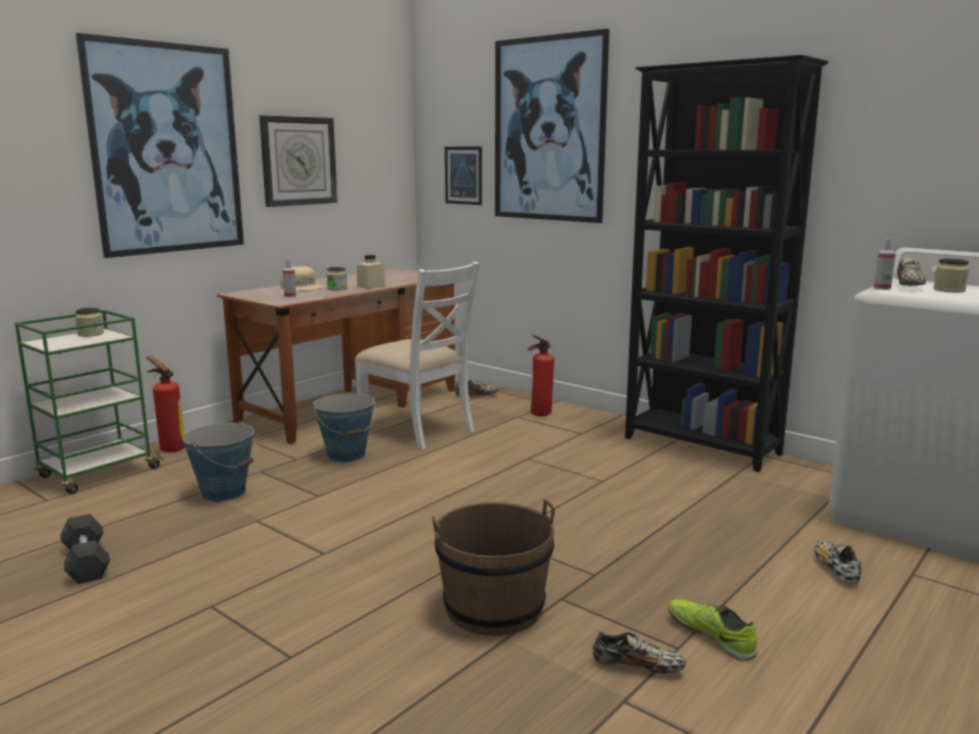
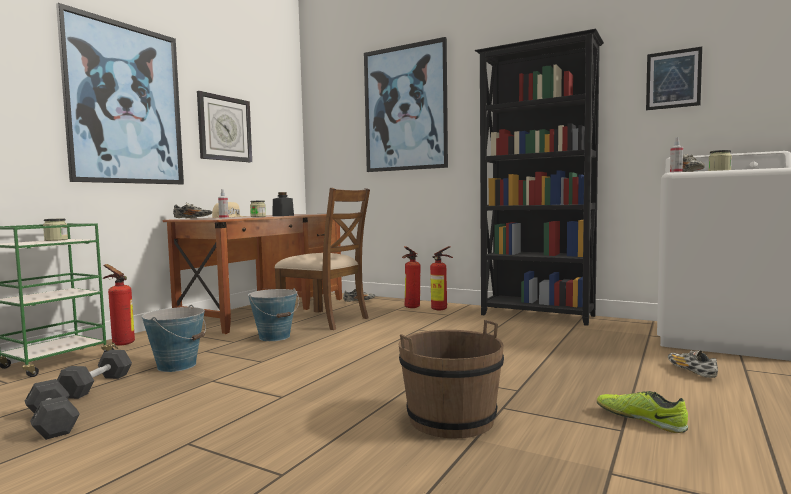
camera: 10 degrees left, 10 degrees down
(135, 514) = (96, 385): none -> grey dumbbell
(371, 286) = (283, 215): beige jar -> black jar
(418, 429) = (325, 320): white chair -> brown chair
(463, 175) = (341, 146): picture -> picture (673, 79)
(577, 422) = (441, 309): none -> fire extinguisher
(637, 667) = (600, 447): shoe -> shoe (193, 218)

